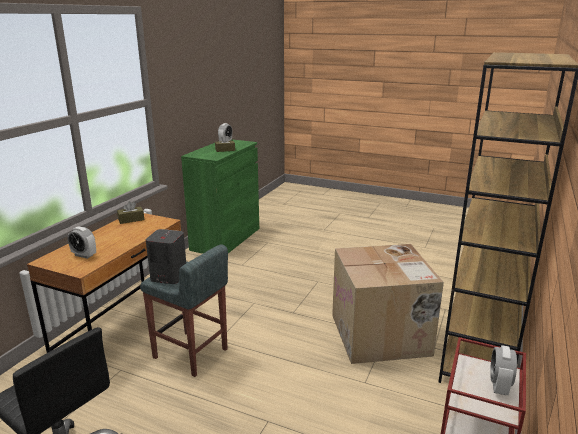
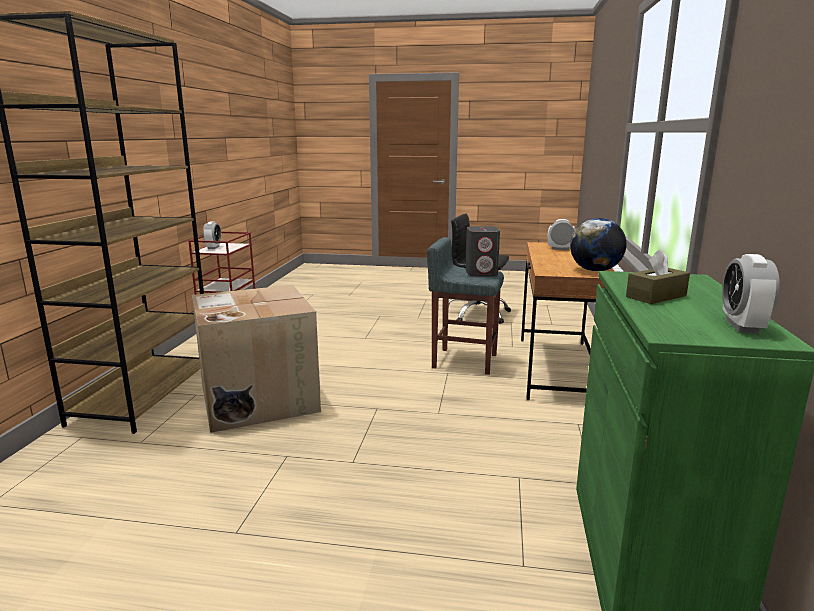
camera: 165 degrees right, 5 degrees down
(131, 219) = (595, 270): brown tissue box -> globe

